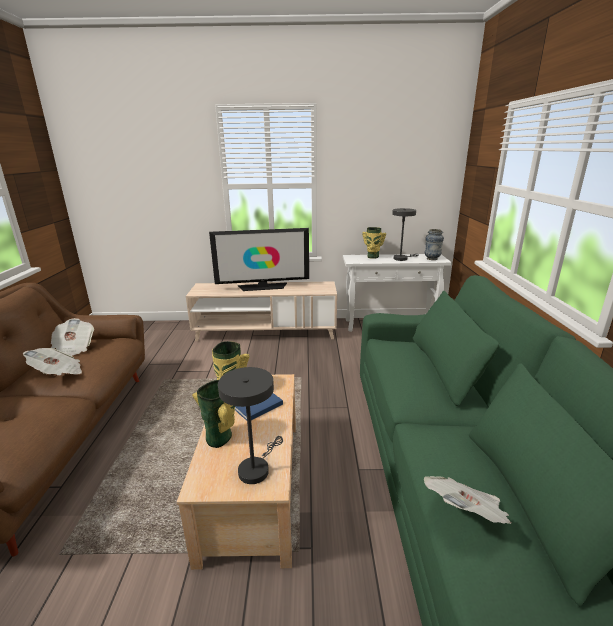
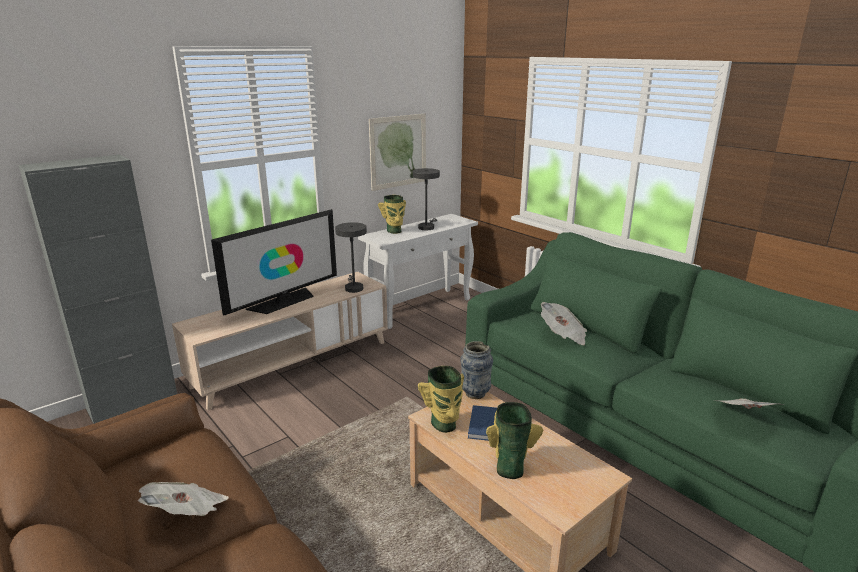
camera: 40 degrees left, 0 degrees up
(73, 348) = (143, 477): newspaper -> newspaper (563, 335)
(172, 325) = (133, 403): none -> grey cabinet
(256, 468) = (576, 472): grey table lamp -> grey table lamp (353, 287)
(389, 192) = (398, 151): none -> picture
(432, 259) = (455, 221): vase -> vase (475, 393)

